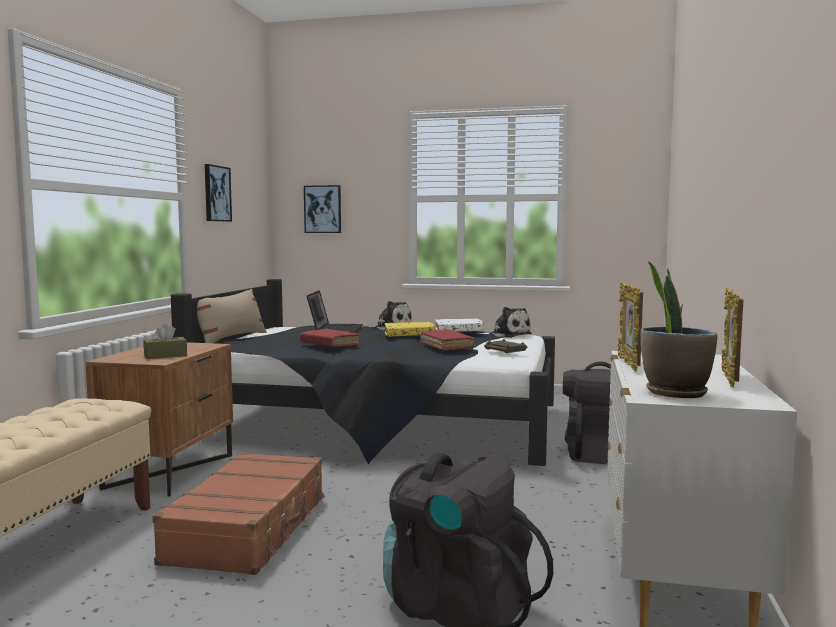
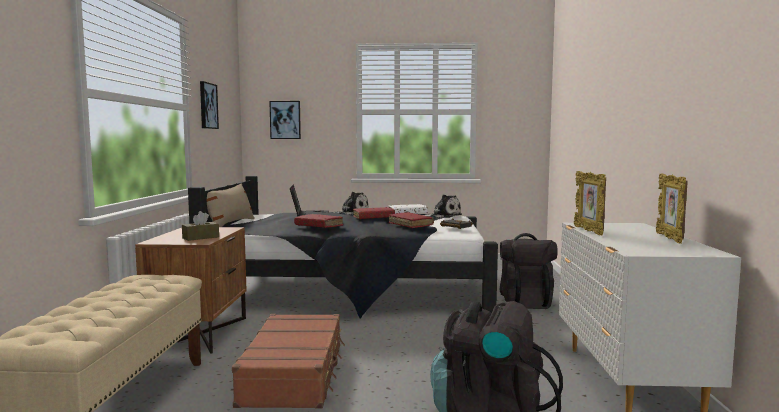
camera: 10 degrees left, 0 degrees up
(409, 335) = (373, 218): yellow book -> red book
(675, 393) = (647, 248): potted plant -> none

